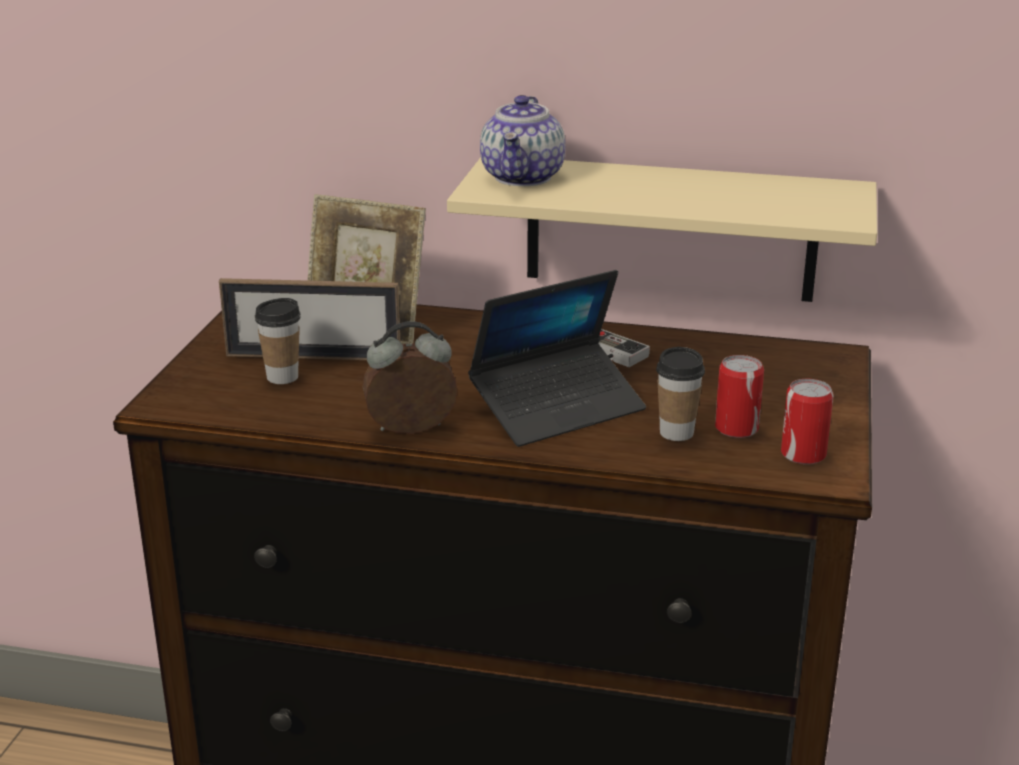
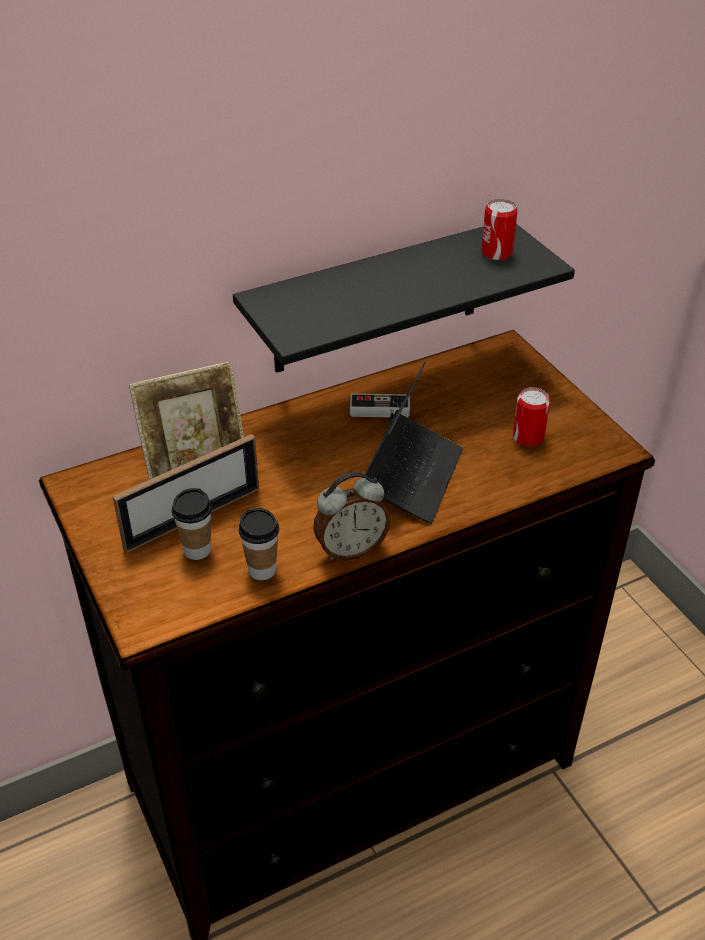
camera: 40 degrees left, 15 degrees up
(411, 431) = (351, 549): alarm clock -> alarm clock turned 150 degrees counterclockwise
(523, 178) = (301, 308): teapot -> none
(670, 228) = (377, 298): beige shelf -> black shelf
(676, 433) = (502, 459): cup -> cup (262, 570)
(803, 454) = (584, 439): can -> can (496, 253)

